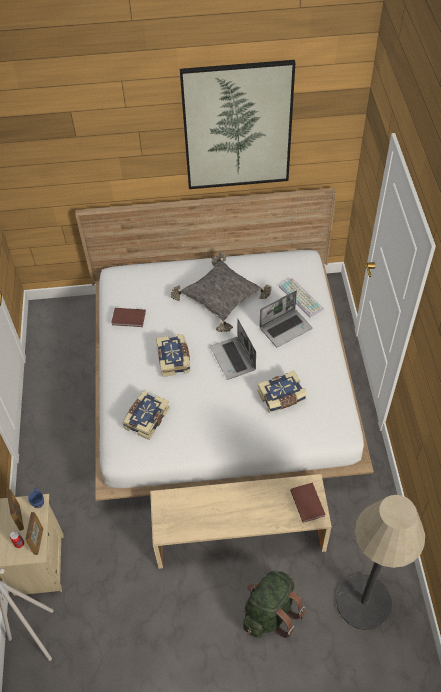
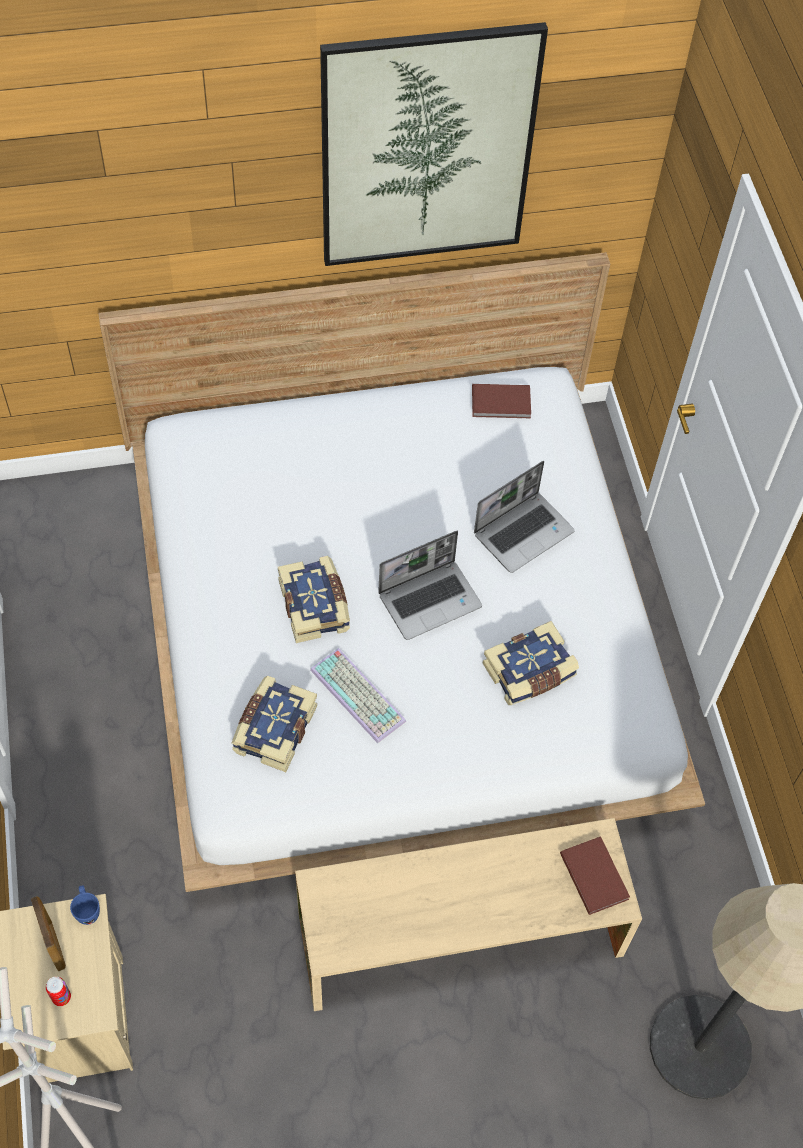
camera: 10 degrees left, 5 degrees up
(38, 541) = (98, 989): picture frame -> none
(129, 318) = (216, 525): brown book -> brown book (501, 403)
(221, 296) = (392, 471): pillow -> none
(233, 359) = (430, 599): laptop -> laptop turned 90 degrees counterclockwise
(270, 612) = (531, 1079): green backpack -> none
(302, 298) = (548, 469): keyboard -> keyboard (360, 695)

